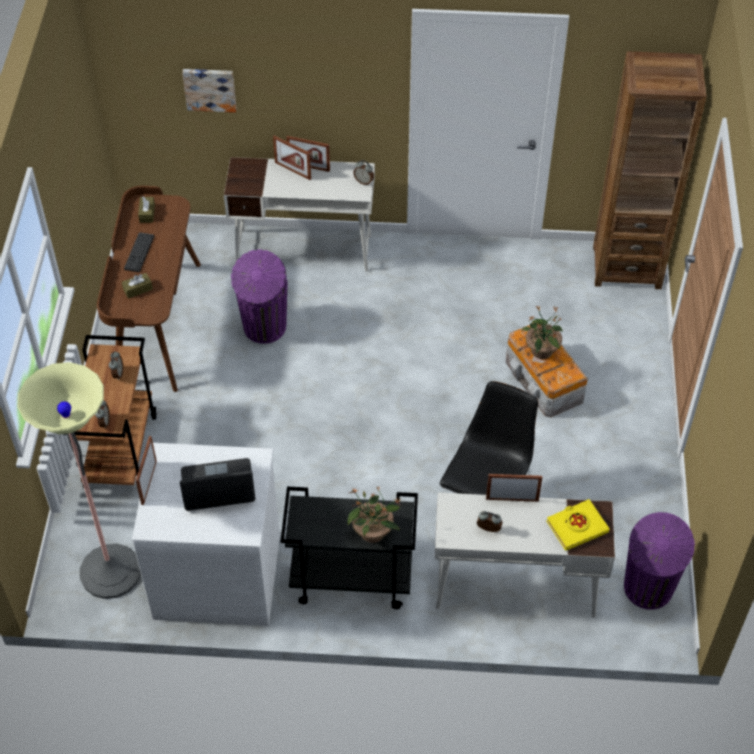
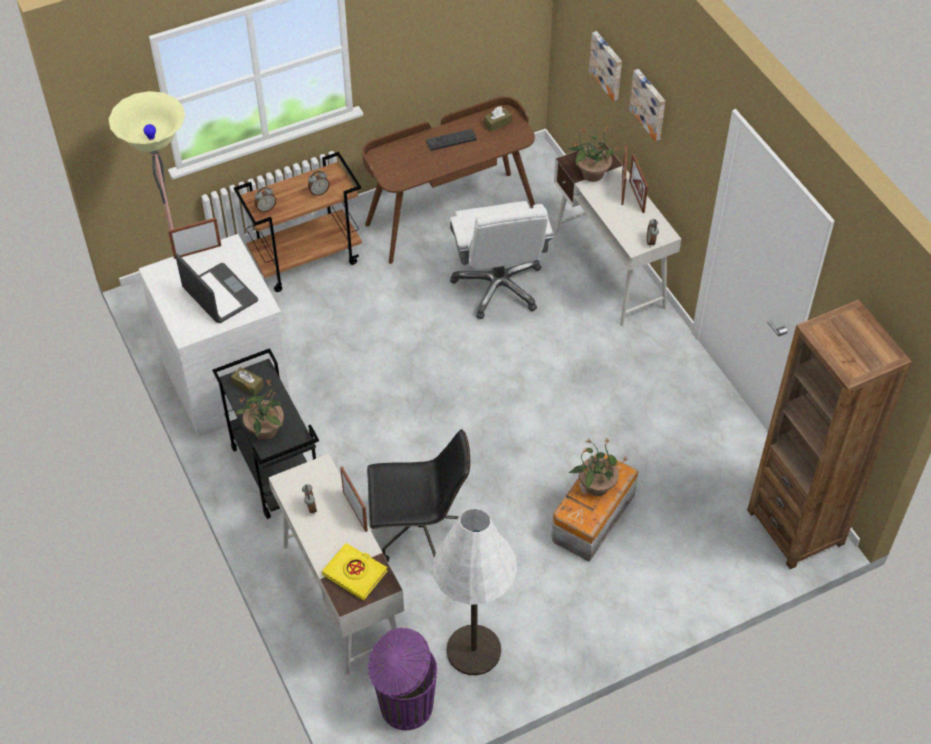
camera: 60 degrees right, 0 degrees up
(138, 289) = (411, 159): brown tissue box -> brown tissue box (248, 385)
(261, 181) = (591, 173): none -> potted plant
(264, 328) = (499, 286): purple trash can -> white office chair
(287, 82) = (649, 104): none -> picture
(621, 517) = (473, 650): none -> white floor lamp

